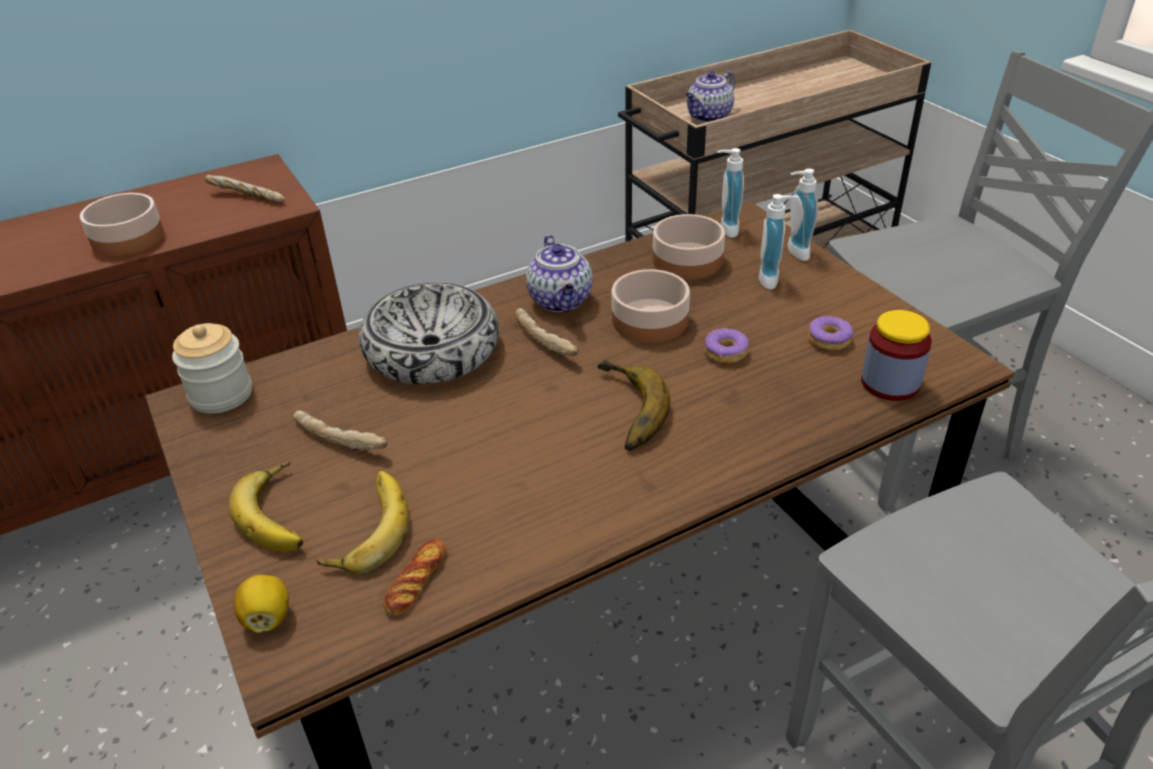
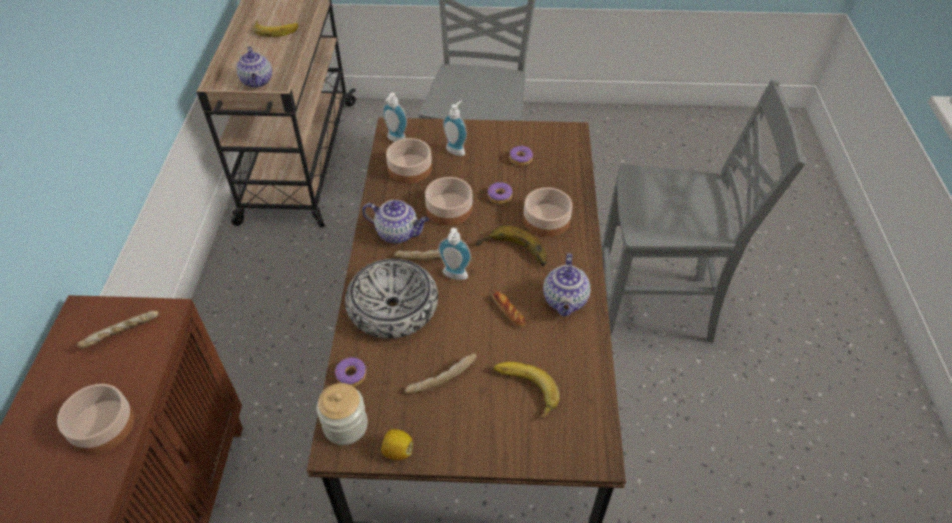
camera: 60 degrees left, 10 degrees up
(267, 618) = (561, 455): lemon -> lemon (397, 451)
(281, 513) = (484, 425): banana -> banana (276, 29)
(299, 367) = (351, 375): none -> donut
(416, 580) = (575, 383): bread -> bread (508, 311)
(577, 503) = (565, 301): none -> teapot
(730, 415) = (546, 219): none -> bowl
(794, 252) = (441, 130): soap dispenser -> soap dispenser (454, 276)
(890, 383) = (566, 159): jar -> none

